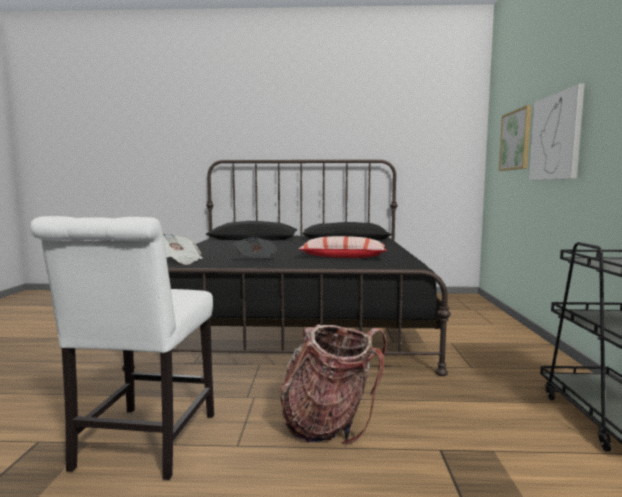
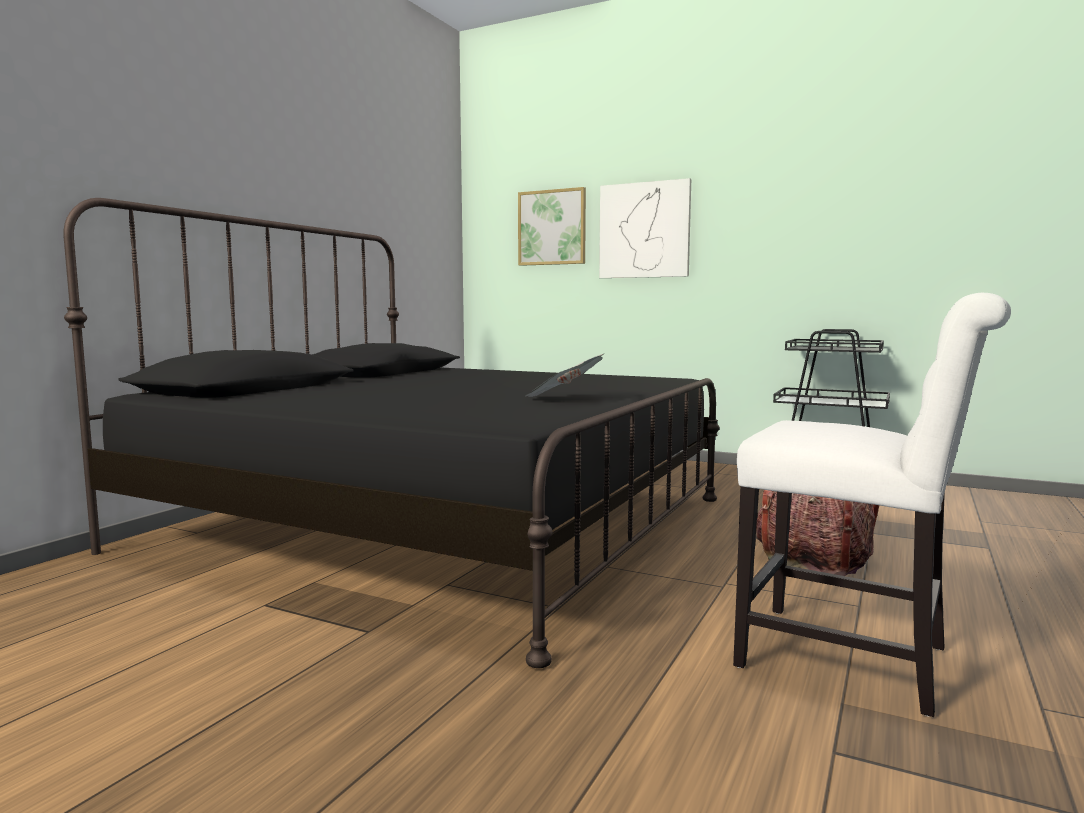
camera: 65 degrees left, 0 degrees up
(179, 261) = (497, 418): newspaper -> none
(343, 257) = (576, 383): pillow -> none

